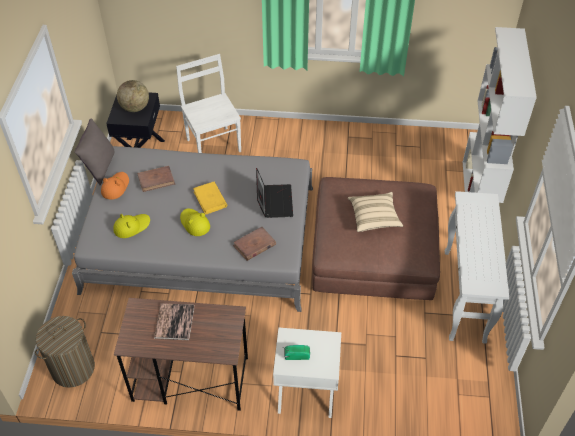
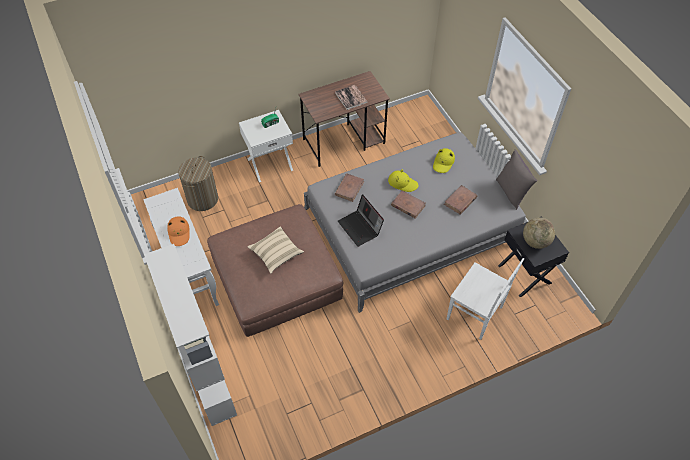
camera: 150 degrees right, 5 degrees up
(73, 368) = (415, 117): laundry basket -> laundry basket (202, 199)
(115, 187) = (483, 182): orange hat -> orange hat (179, 233)
(210, 199) = (408, 205): yellow book -> brown book

